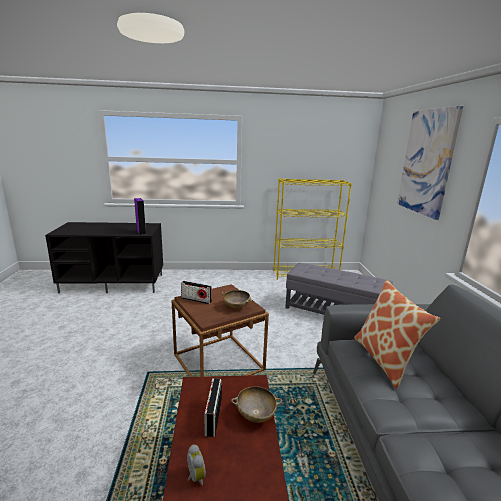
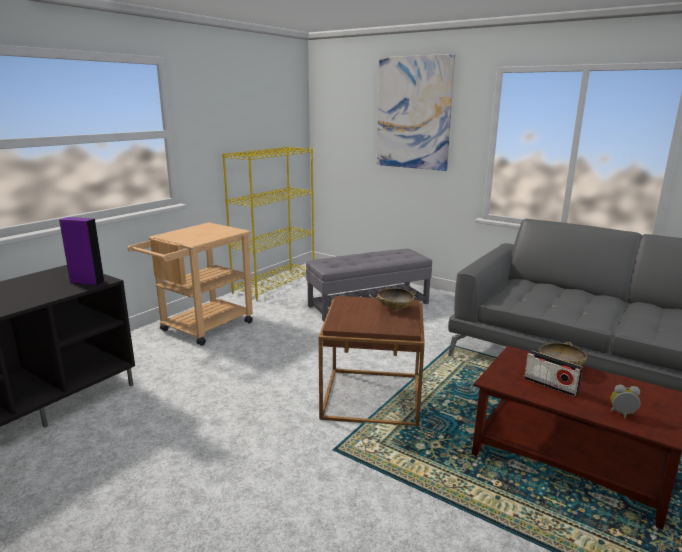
camera: 50 degrees left, 0 degrees up
(196, 300) = (350, 321): radio -> none
(223, 281) = (201, 329): none -> beige cart
(385, 359) = (534, 296): pillow -> none

